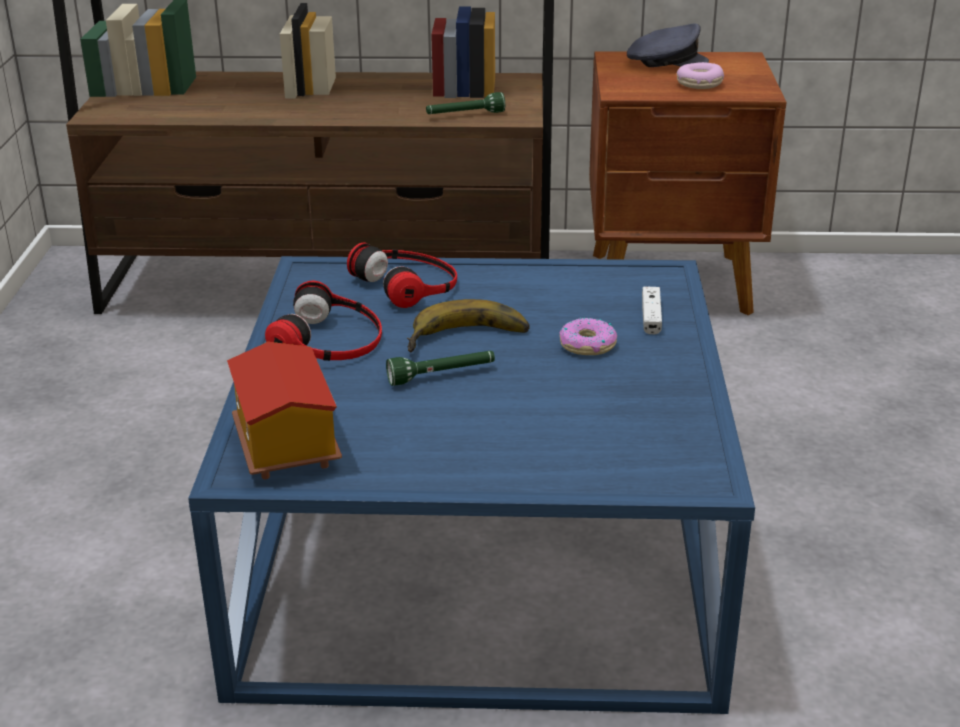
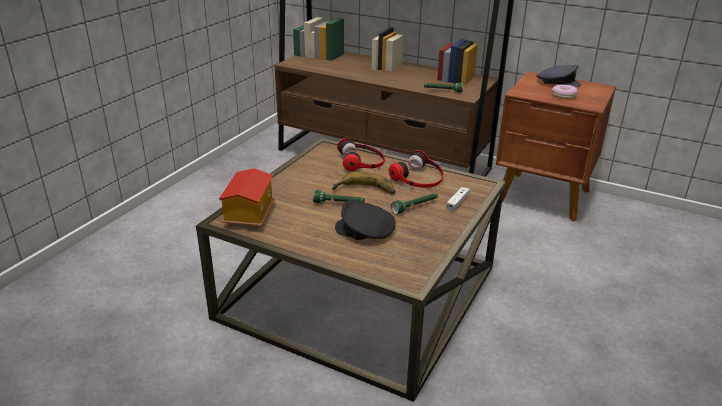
camera: 25 degrees right, 0 degrees up
(330, 339) = (307, 176): headphones -> headphones (419, 177)
(484, 549) = (360, 292): blue coffee table -> brown coffee table
(539, 413) = (365, 231): none -> black cap
(587, 345) = (415, 207): donut -> green flashlight

